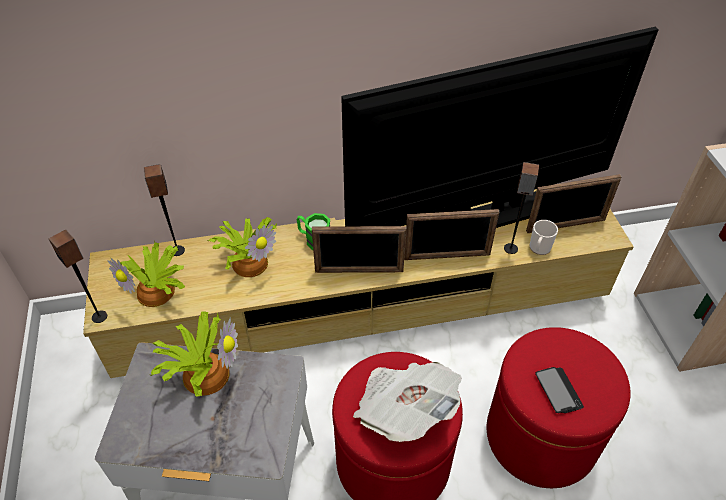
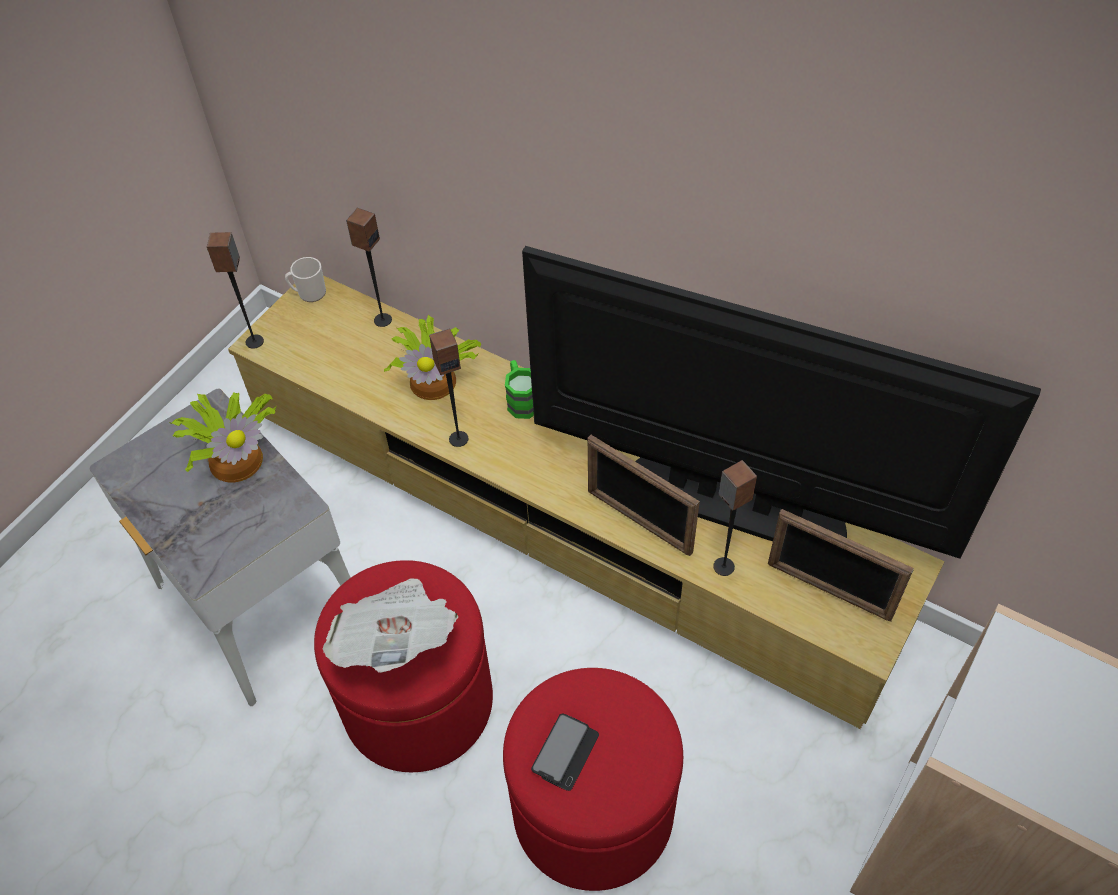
camera: 45 degrees right, 5 degrees up
(158, 291) = (325, 351): potted plant -> none
(302, 282) = (458, 438): none -> speaker
(359, 271) = (527, 468): picture frame -> none
(539, 249) = (758, 592): mug -> mug (309, 293)

